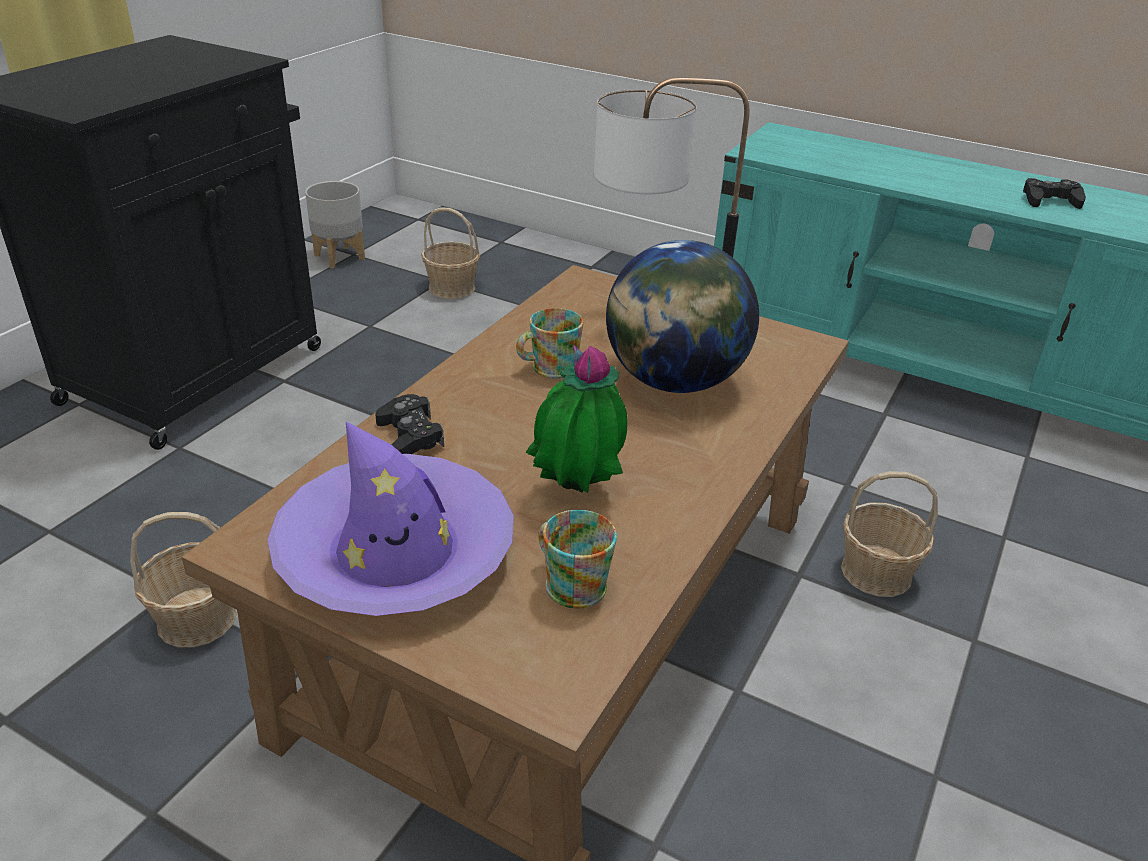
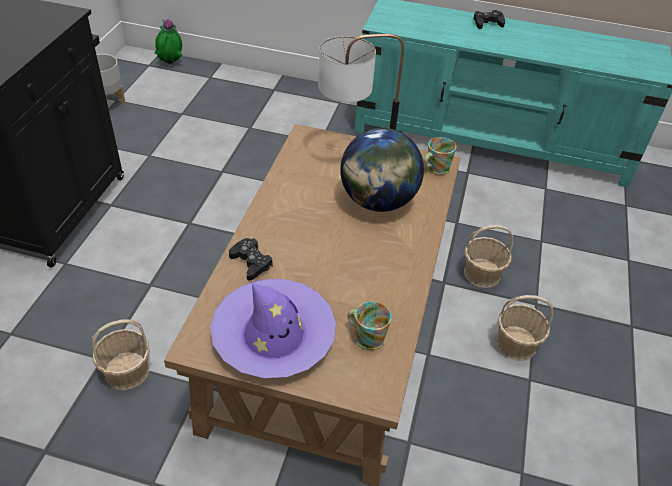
camera: 15 degrees left, 10 degrees up
(452, 288) = (191, 119): basket -> basket (516, 344)
(548, 368) = (308, 203): mug -> mug (434, 168)
(576, 494) = (351, 283): potted plant -> potted plant (171, 65)
(1049, 201) = (549, 45): black game controller -> black game controller (487, 23)

